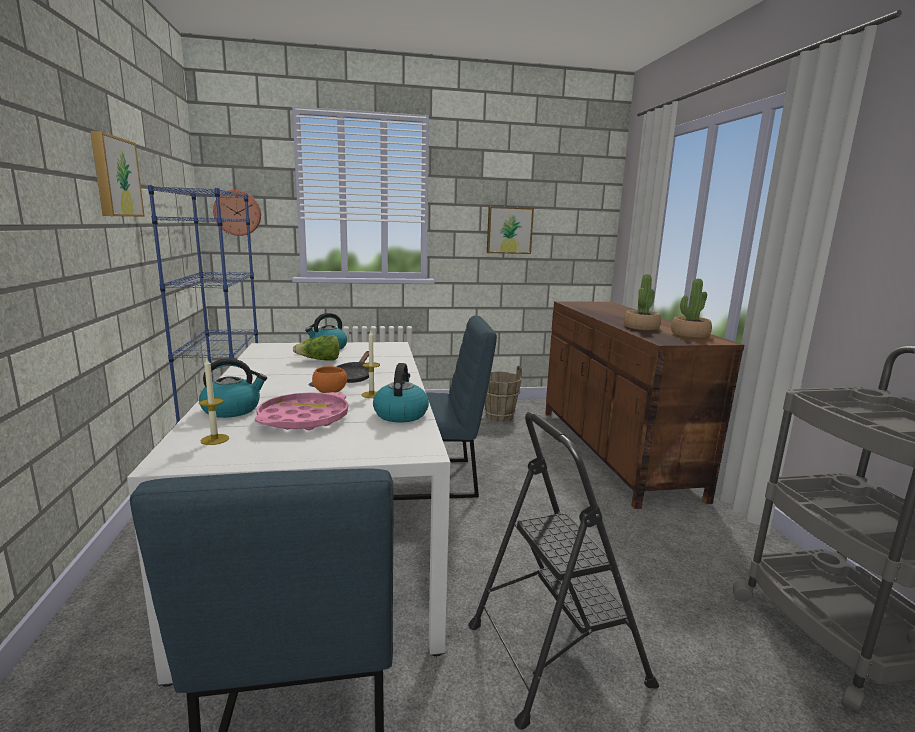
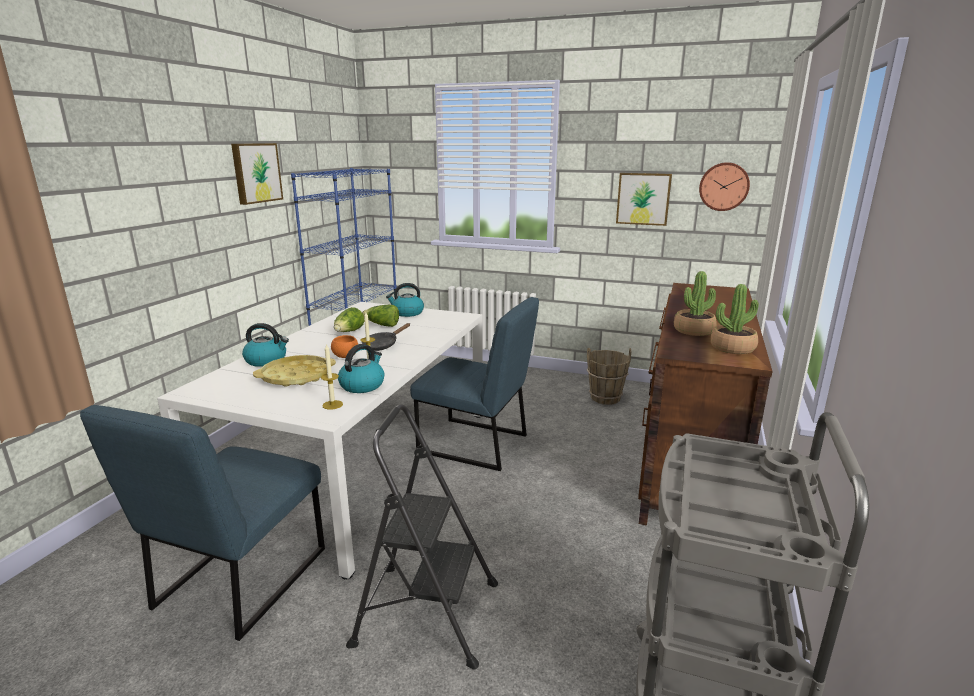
camera: 30 degrees right, 5 degrees up
(215, 439) = (227, 382): candle -> candle (332, 405)
(238, 213) = (392, 182): wall clock -> wall clock (723, 186)
(291, 370) = (349, 332): none -> lettuce
(303, 419) = (296, 376): pink tray -> yellow tray

